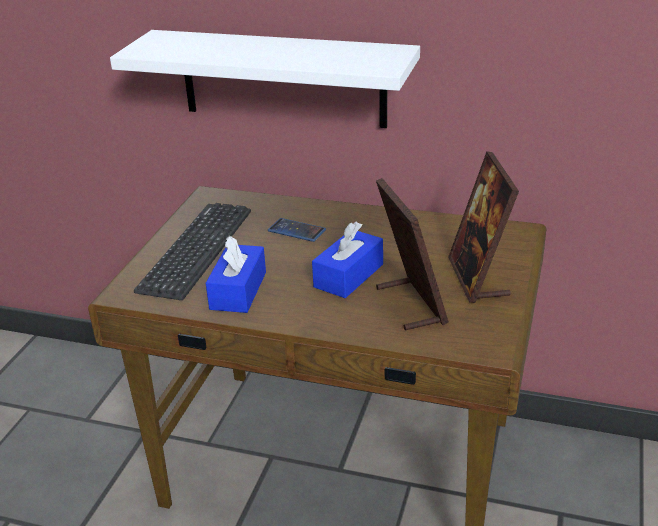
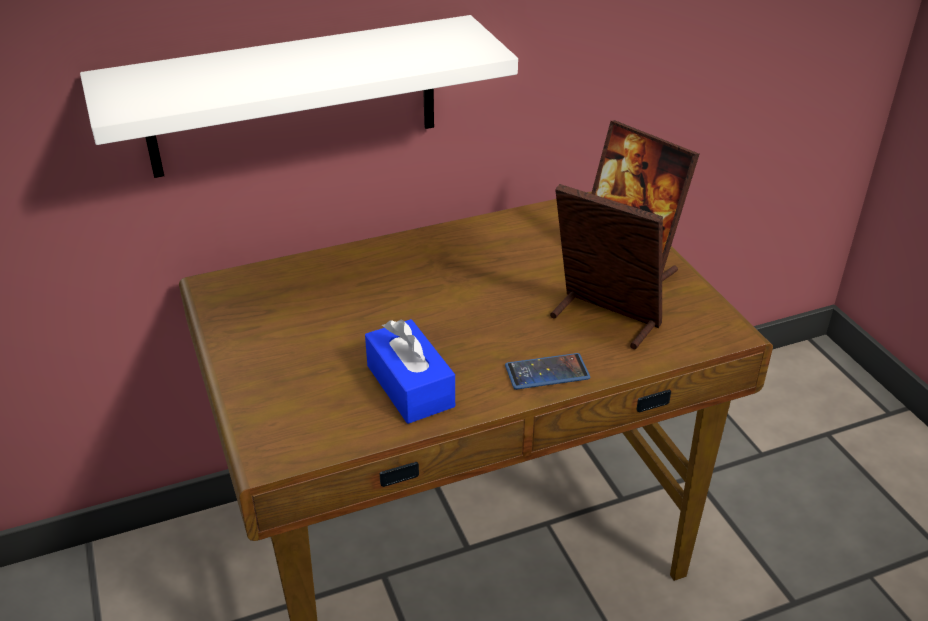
camera: 40 degrees left, 5 degrees up
(196, 250) = (293, 359): keyboard -> none
(296, 230) = (382, 287): phone -> phone (547, 372)
(348, 276) = (505, 316): blue tissue box -> none

